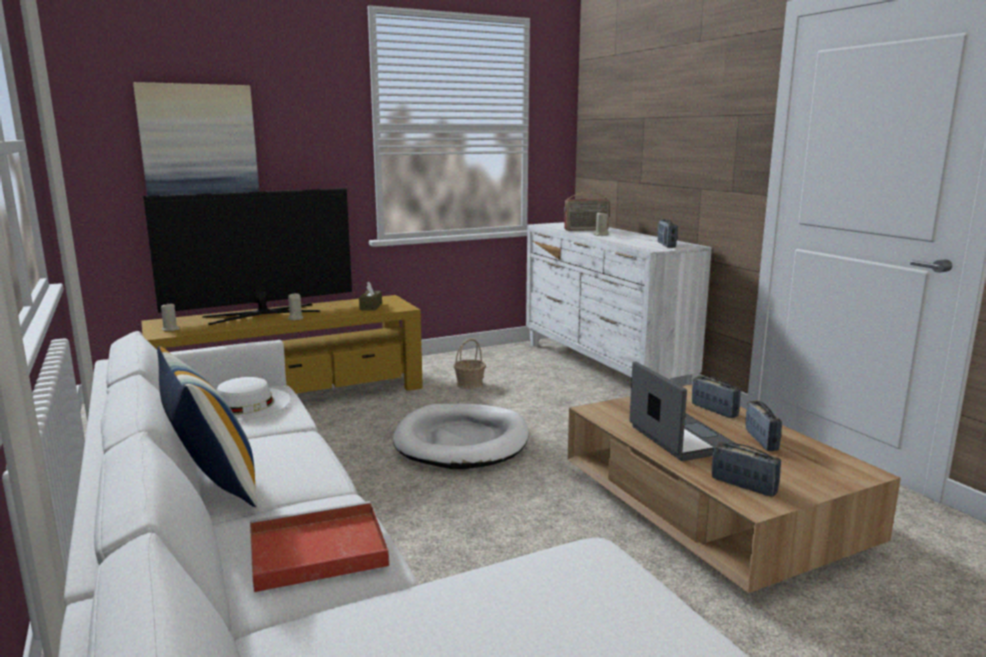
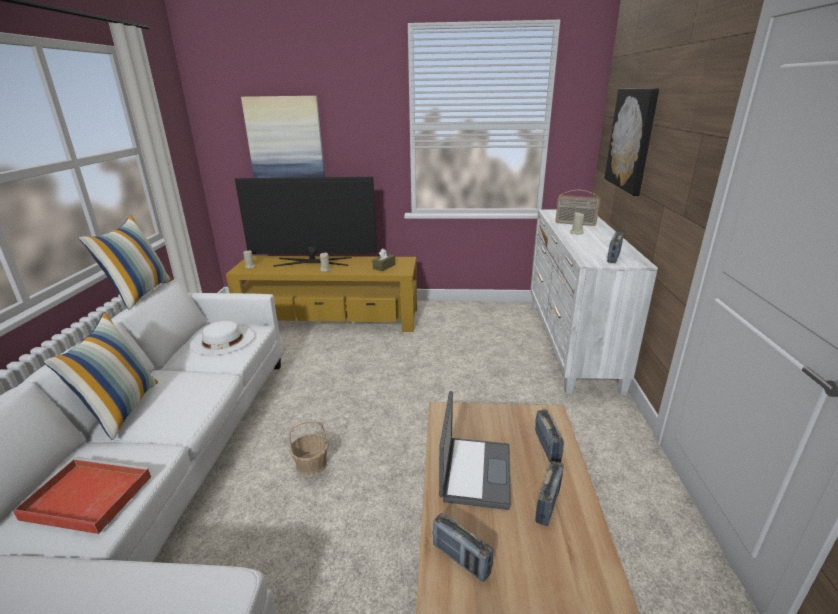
camera: 30 degrees right, 10 degrees up
(111, 348) = (140, 293): none -> pillow
(462, 441) = (390, 391): white dog bed -> none
(470, 384) = (449, 336): basket -> basket (312, 465)
(636, 135) = (631, 139): none -> picture
(743, 486) = (461, 559): radio -> radio turned 150 degrees clockwise

